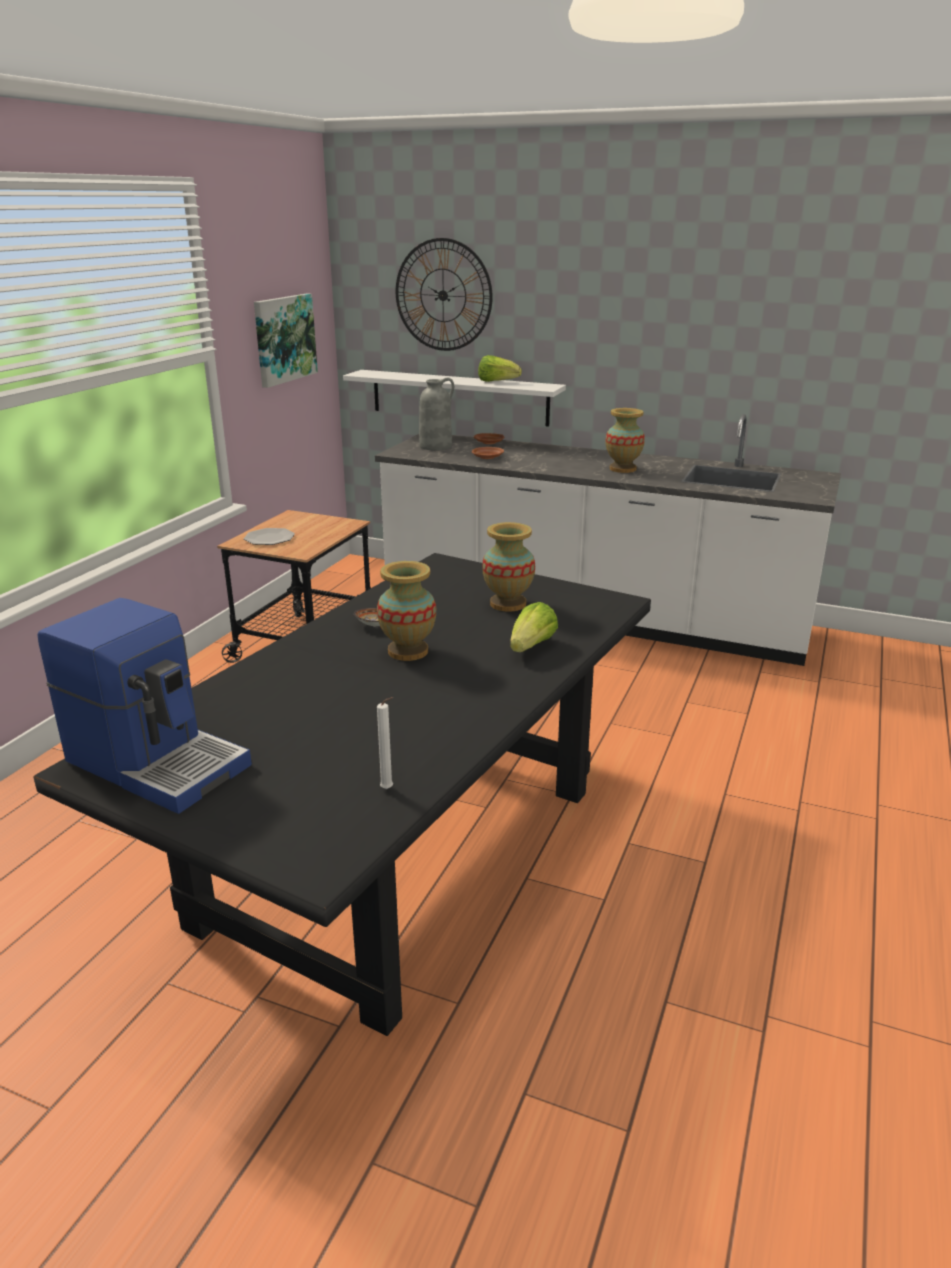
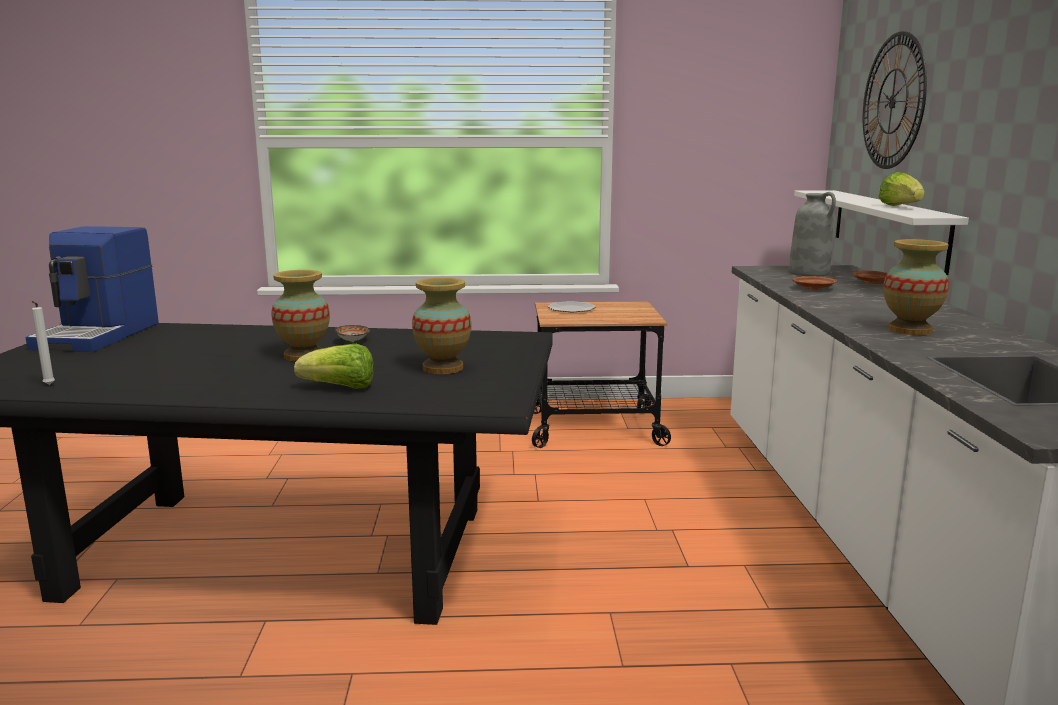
camera: 65 degrees right, 10 degrees down
(284, 339) = (727, 144): picture -> none

